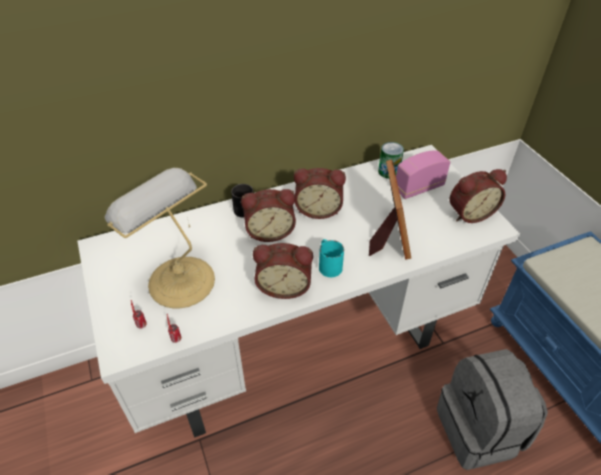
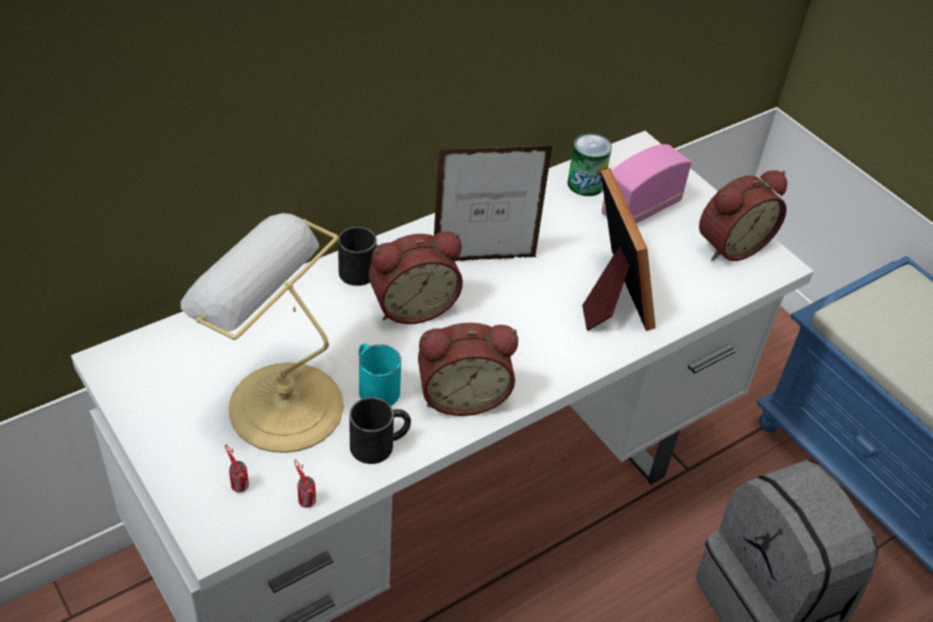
camera: 15 degrees left, 0 degrees up
(228, 309) = (380, 444): none -> black mug
(318, 209) = (484, 259): alarm clock -> picture frame
(328, 264) = (525, 351): turquoise mug -> turquoise mug (375, 386)

